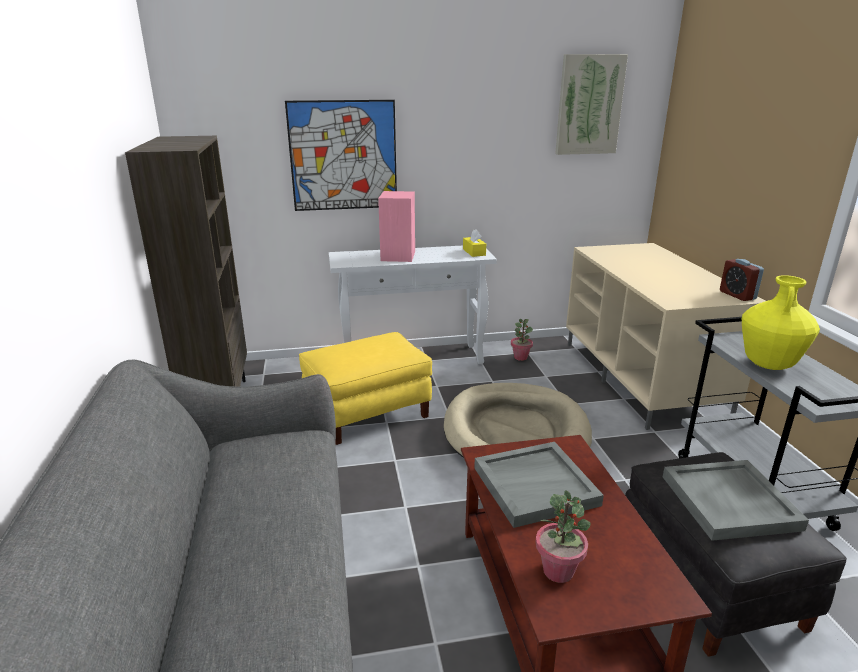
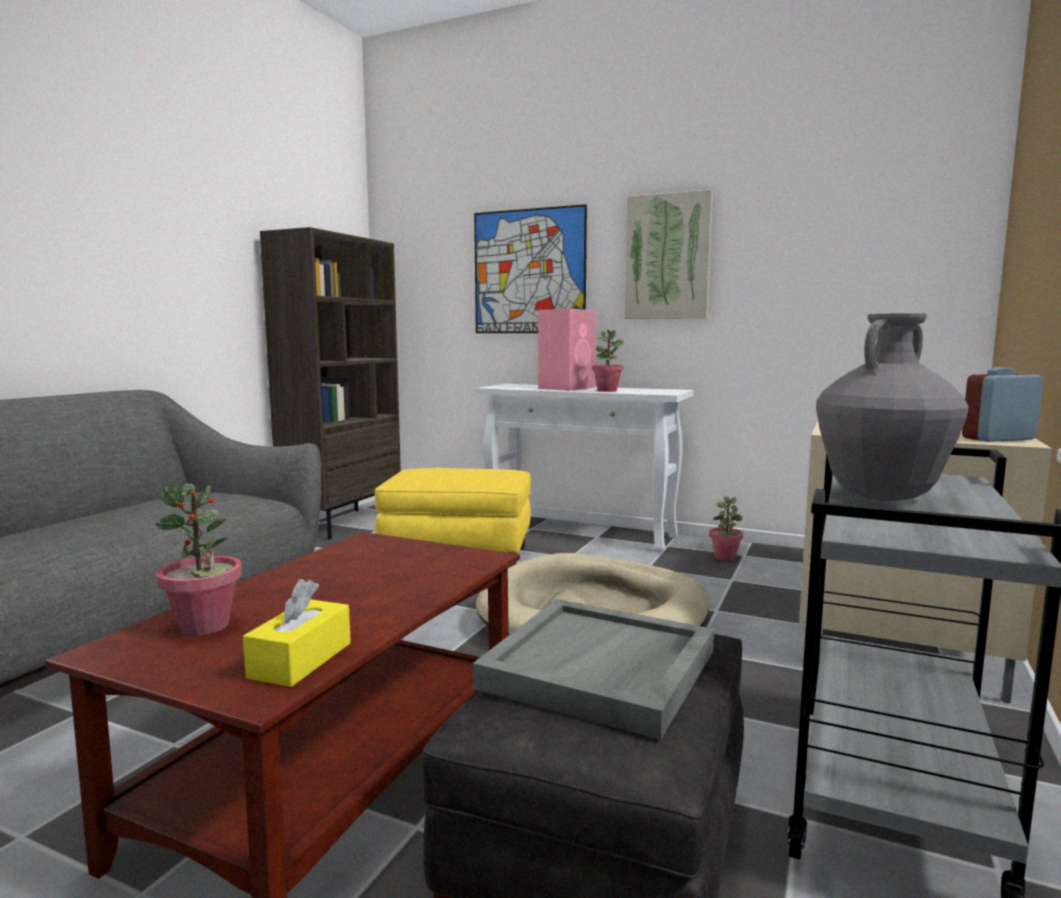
camera: 35 degrees right, 15 degrees down
(436, 257) = (607, 391): none -> potted plant
(474, 252) = (663, 391): yellow tissue box -> yellow tissue box (300, 660)
(535, 485) = (360, 570): grey tray -> none
(589, 105) = (859, 194): picture -> picture (668, 257)
(737, 295) = (998, 438): alarm clock -> alarm clock turned 60 degrees clockwise
(768, 365) = (881, 497): yellow vase -> grey vase

